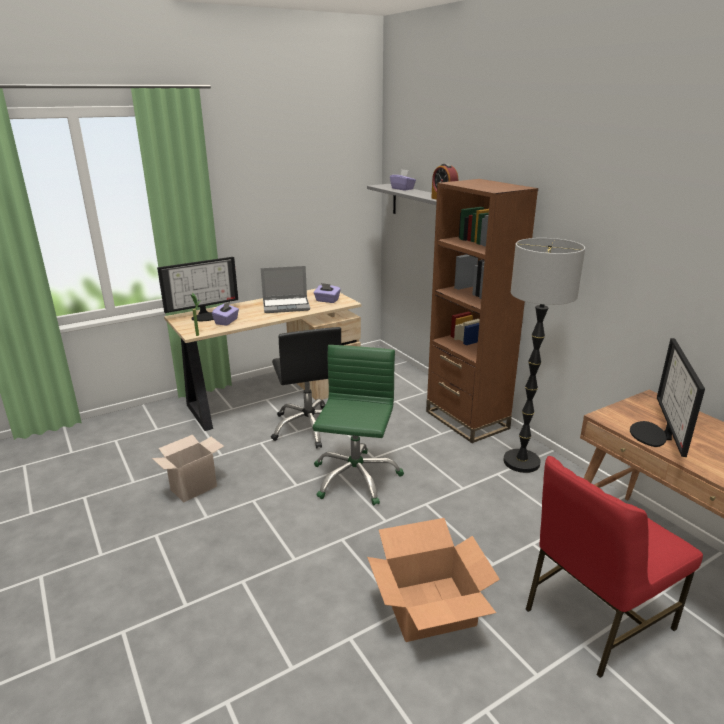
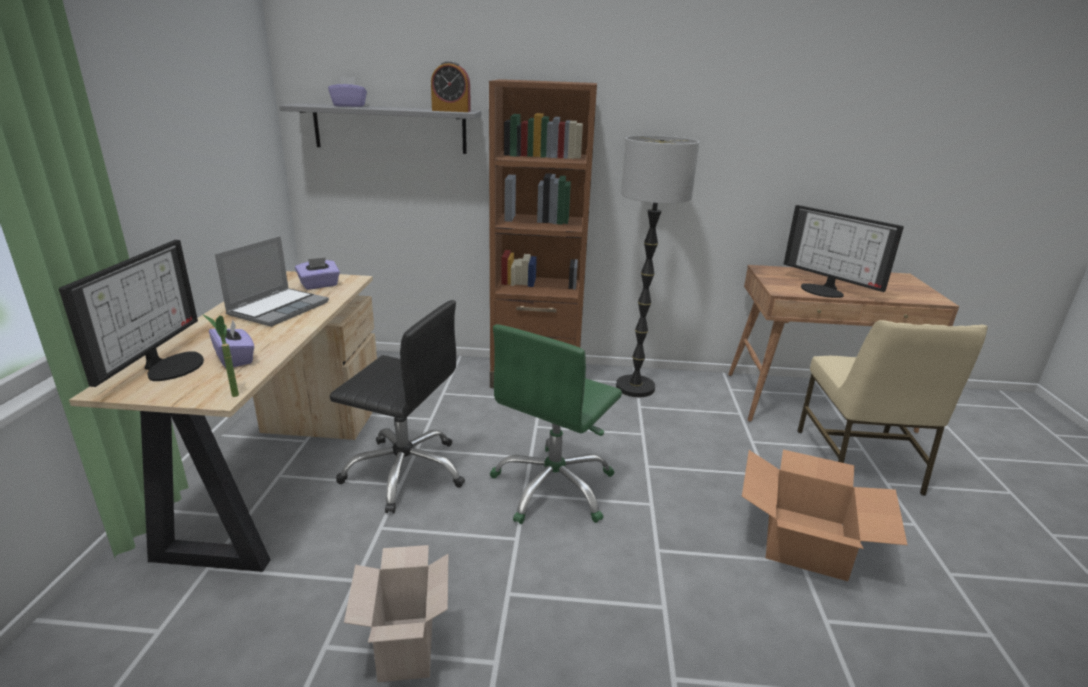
camera: 55 degrees left, 0 degrees up
(355, 477) = (554, 487): green office chair -> green office chair turned 105 degrees counterclockwise
(595, 618) = (859, 462): red chair -> beige chair

